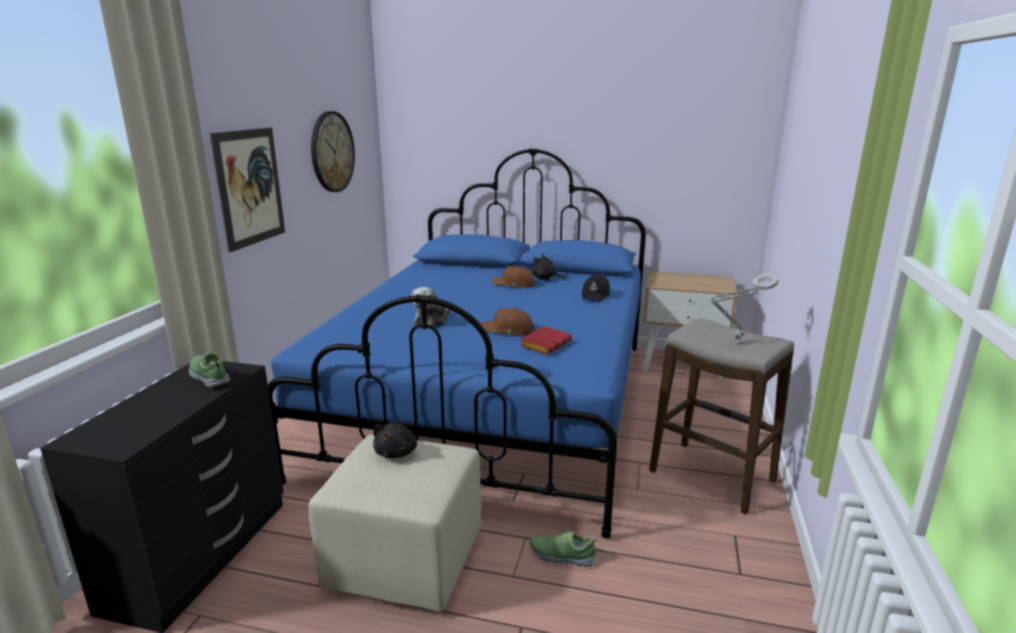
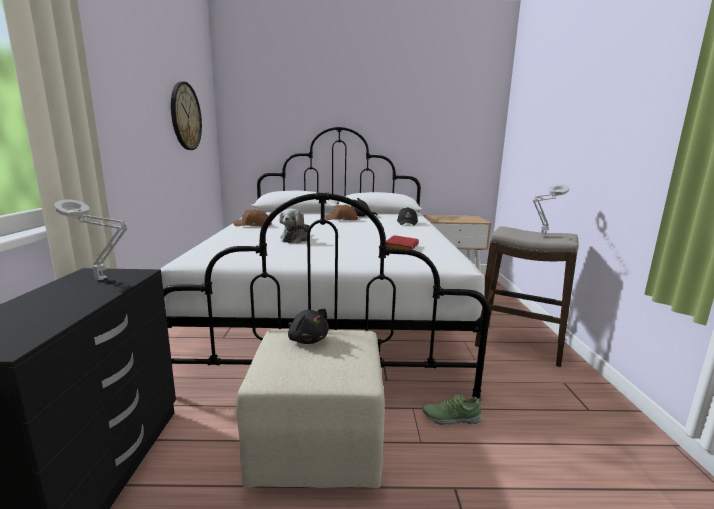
camera: 15 degrees left, 5 degrees down
(209, 377) = (103, 280): shoe -> grey table lamp
(250, 187) = (123, 122): picture -> none
(397, 453) = (307, 339): black plush toy -> black plush toy turned 45 degrees counterclockwise
(495, 403) = (334, 312): blue bed -> white bed
(508, 330) = (363, 241): brown cap -> brown cap (253, 225)

